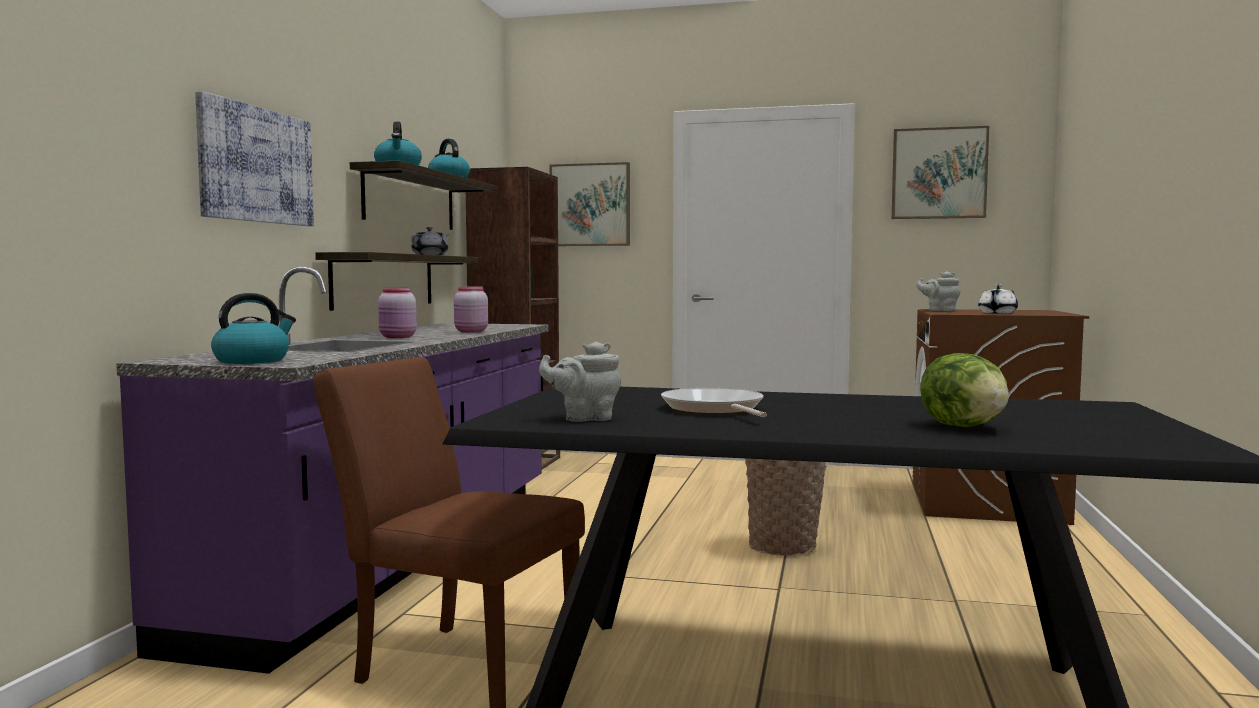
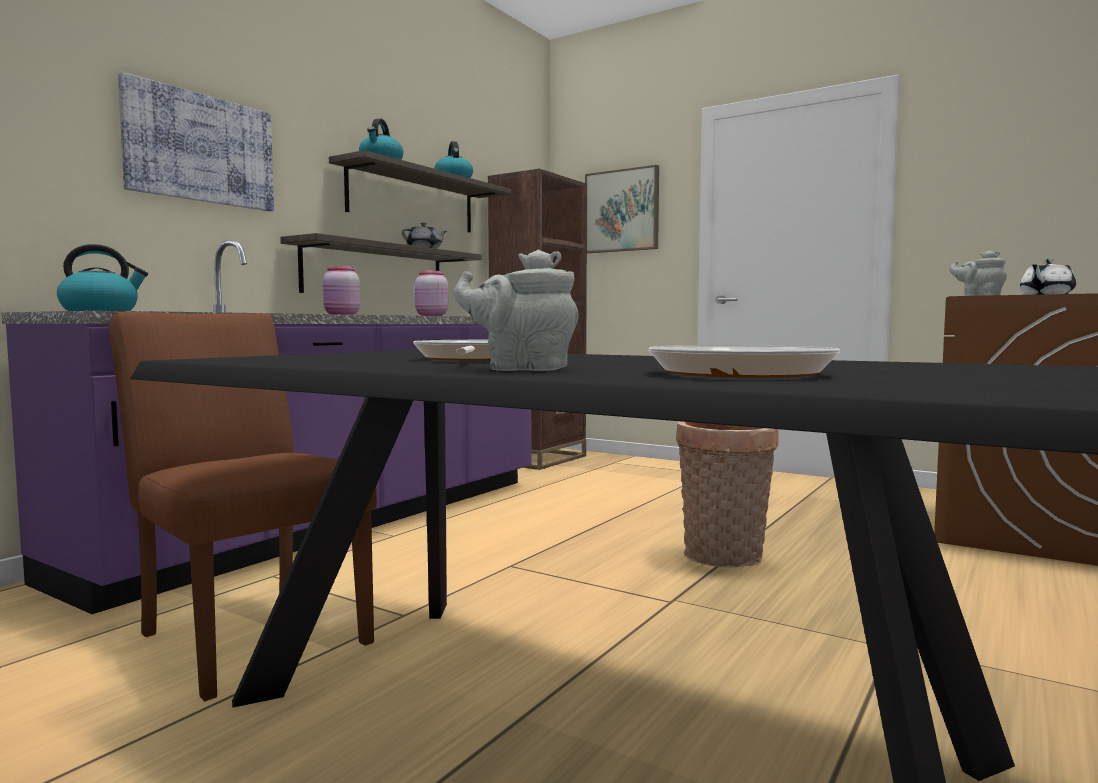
camera: 20 degrees right, 0 degrees up
(584, 418) = (299, 359): grey teapot -> grey teapot (522, 369)
(939, 173) = (1004, 144): picture -> none
(965, 426) = (737, 372): lettuce -> frying pan

